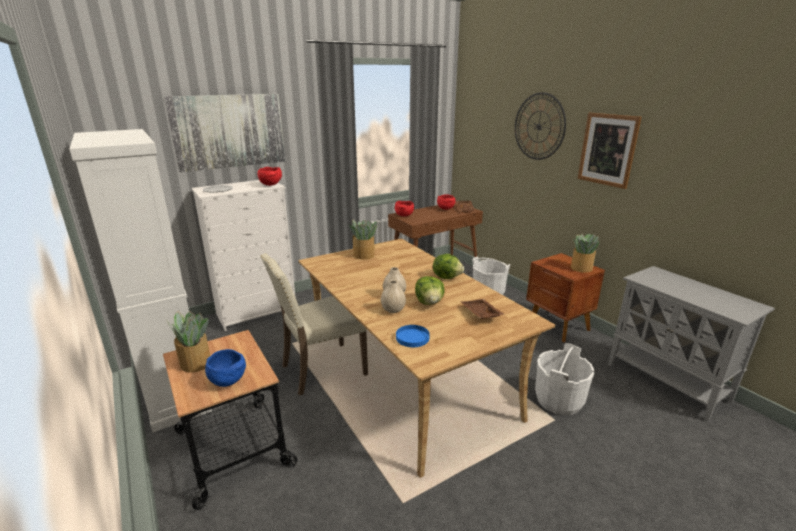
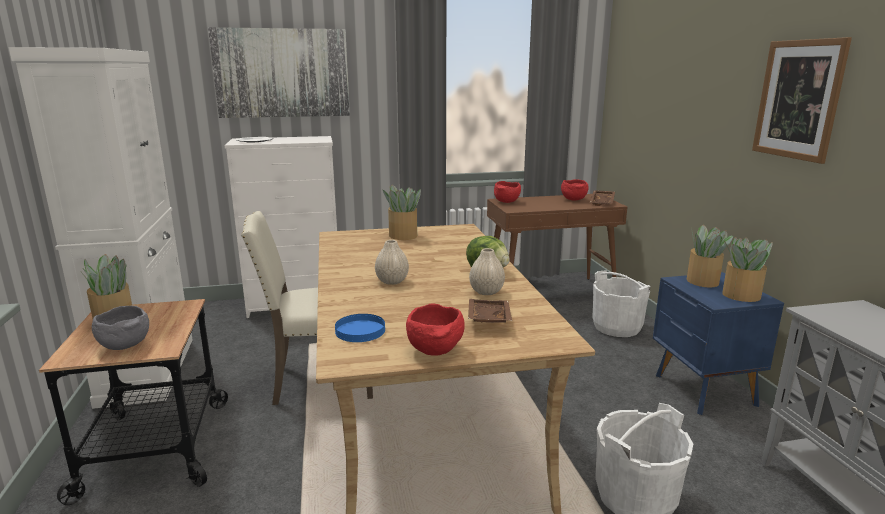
camera: 20 degrees right, 5 degrees down
(227, 381) = (124, 345): blue bowl -> grey bowl
(271, 185) = (319, 140): red bowl -> red bowl (436, 351)
(393, 309) = (372, 296): beige vase -> beige vase (486, 291)
(429, 302) = (429, 295): lettuce -> none
(539, 126) = (705, 73): wall clock -> none
(555, 261) = (702, 281): none -> potted plant
(558, 326) = (704, 390): brown nightstand -> blue nightstand

